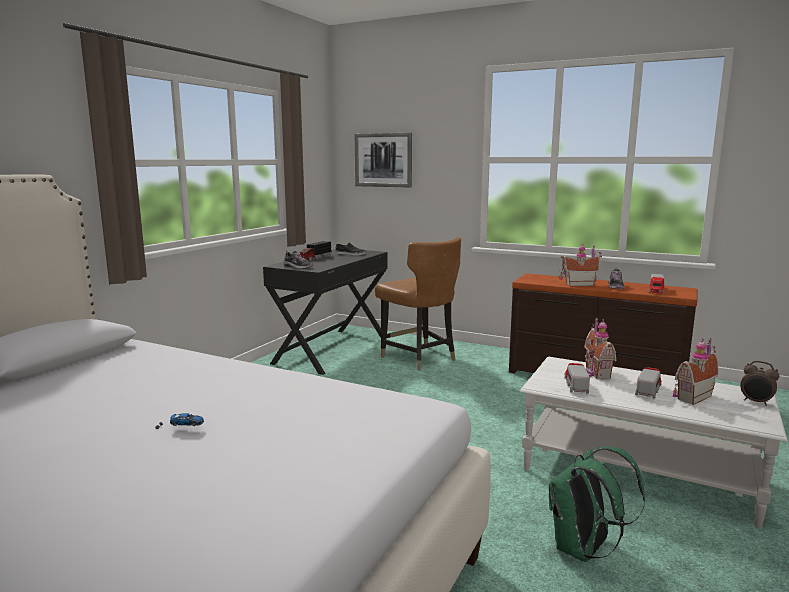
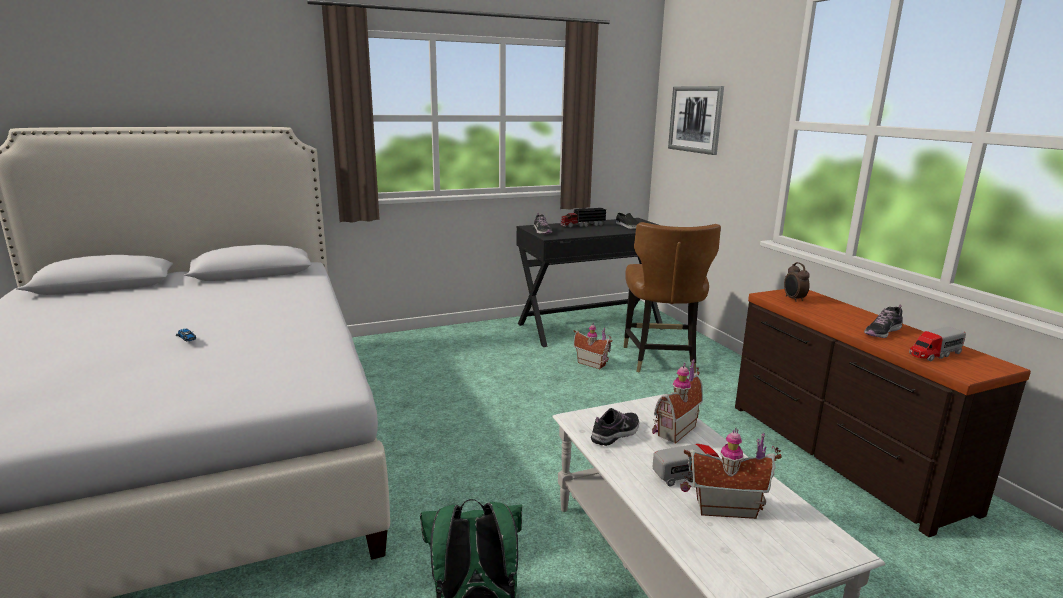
camera: 40 degrees right, 5 degrees up
(575, 385) = (616, 434): toy truck -> shoe
(578, 284) = (831, 316): toy house -> toy house (592, 363)
(756, 402) = (806, 556): alarm clock -> alarm clock (793, 299)

